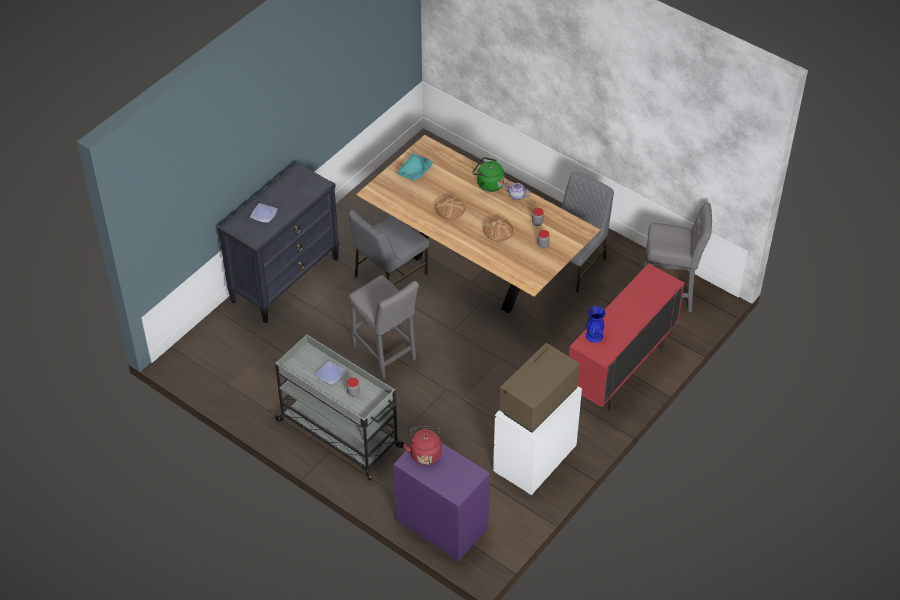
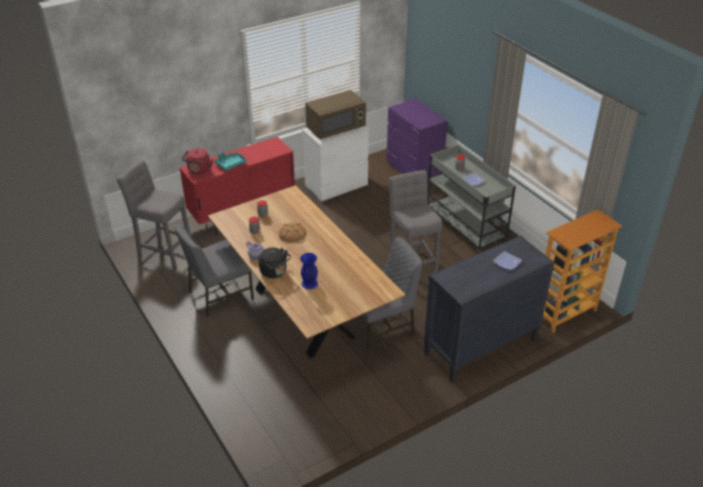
camera: 160 degrees left, 10 degrees down
(203, 340) = (565, 314): none -> bookcase
(415, 171) = (336, 302): turquoise tray -> turquoise tray (230, 164)
(425, 453) = (424, 121): red kettle -> red kettle (199, 170)
(450, 209) = (323, 260): bread -> none
(488, 184) = (275, 272): green kettle -> black kettle
(594, 335) = (271, 152): blue vase -> blue vase (309, 283)

